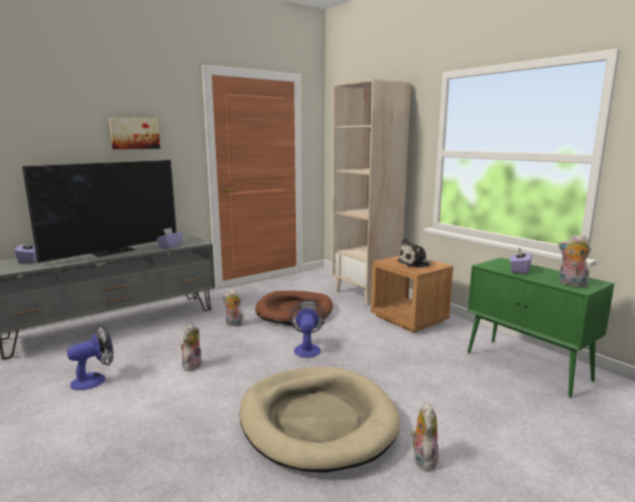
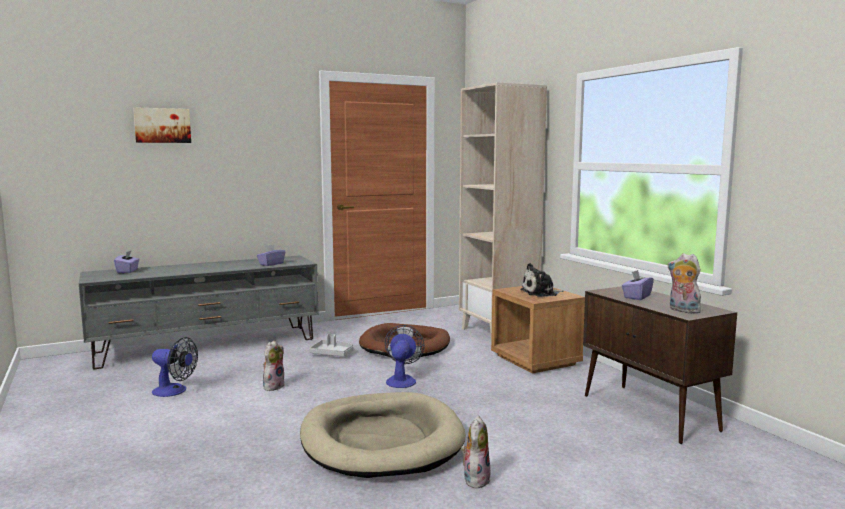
camera: 10 degrees right, 5 degrees down
(94, 379) = (174, 391): fan -> fan turned 45 degrees clockwise
(114, 251) = (212, 266): television -> none
(134, 133) = (243, 143): picture -> picture (162, 125)
(234, 324) = (332, 353): plush toy -> grey tray
(528, 366) = (650, 413): green cabinet -> brown cabinet

